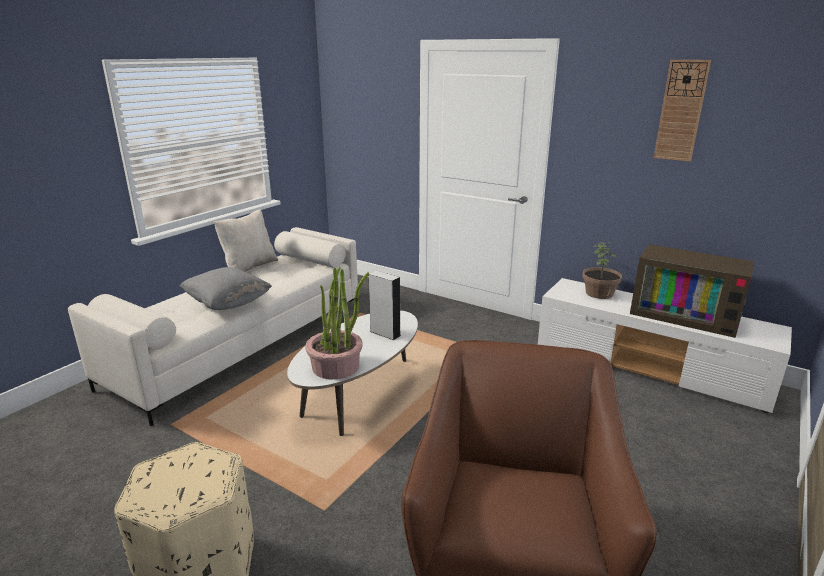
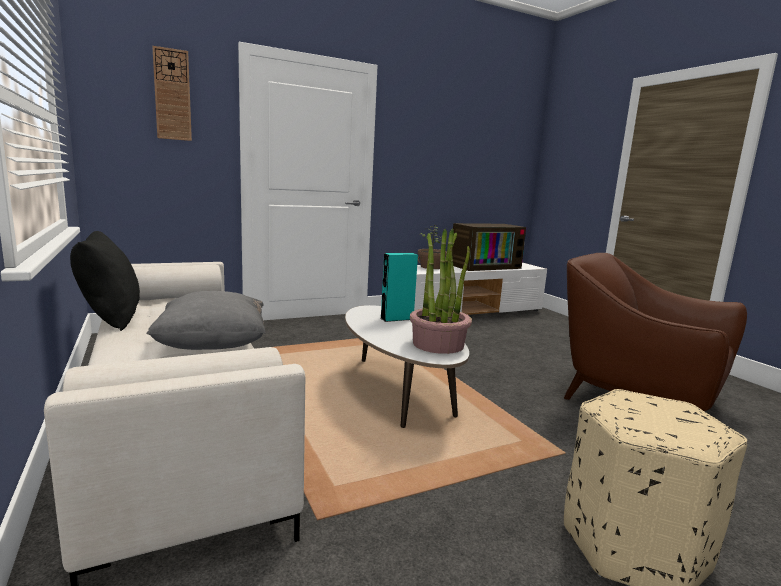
camera: 60 degrees left, 10 degrees down
(249, 266) = (110, 318): beige pillow -> black pillow
(385, 333) = (397, 318): grey speaker -> turquoise speaker
(681, 111) = (458, 128): wall clock -> wall clock (172, 95)

